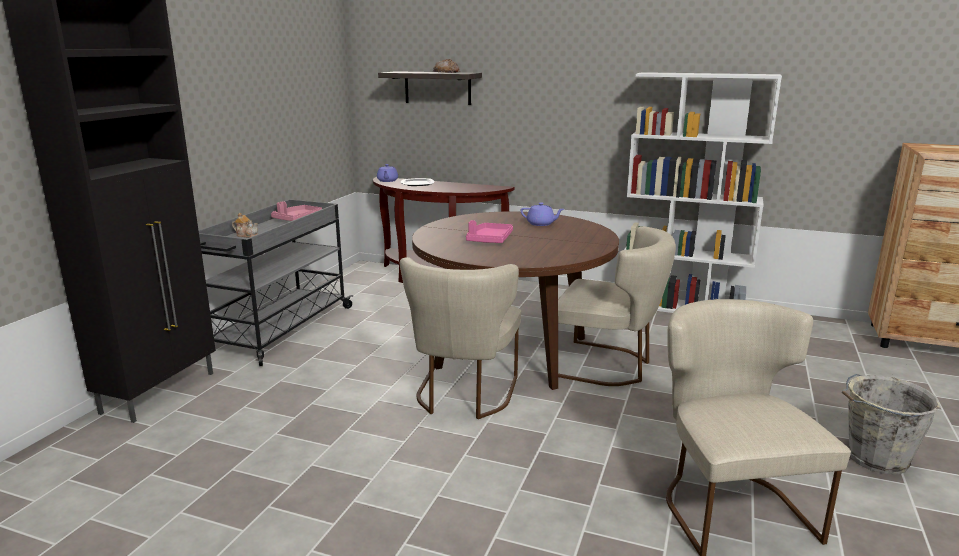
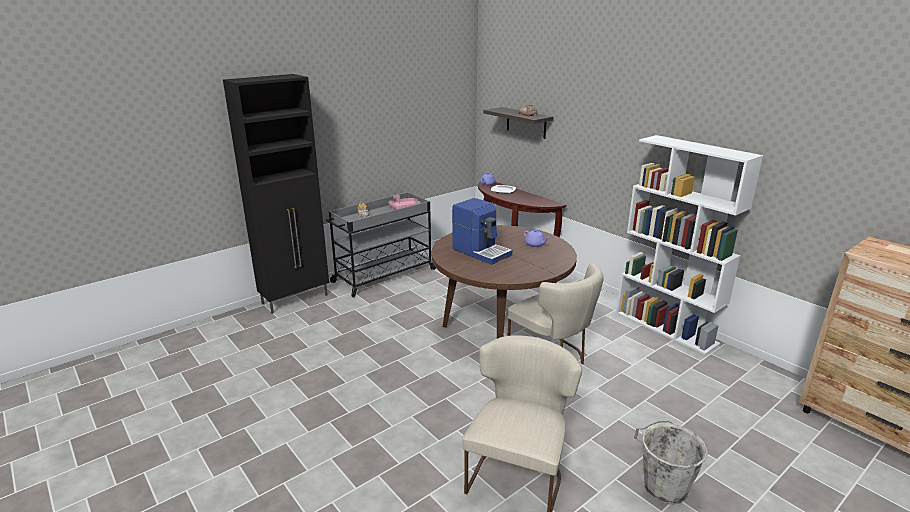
camera: 30 degrees right, 5 degrees up
(463, 396) = (439, 349): beige chair -> none
(489, 240) = (481, 251): pink tray -> coffee machine

